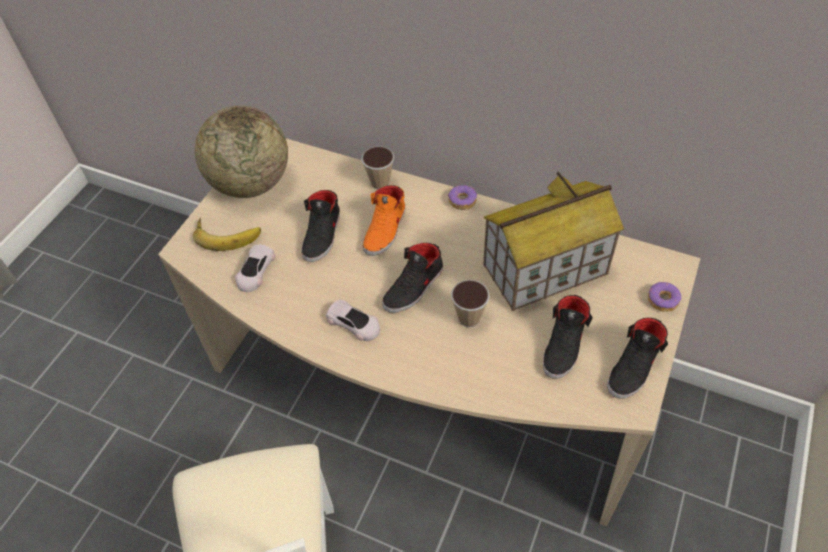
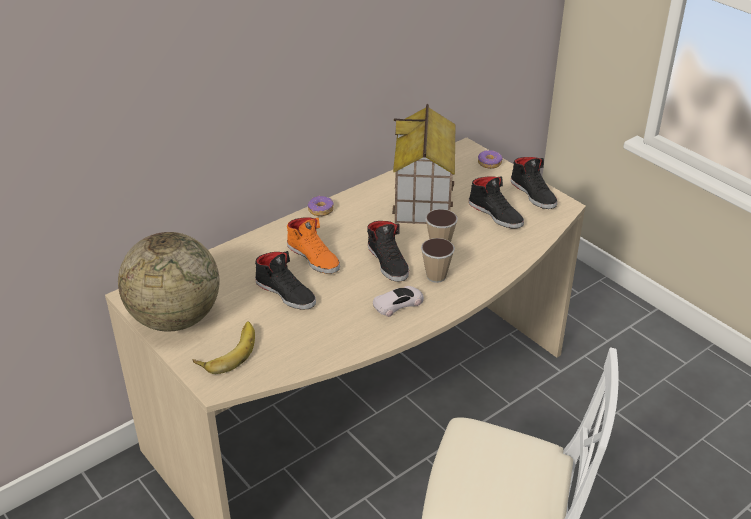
camera: 65 degrees left, 15 degrees down
(255, 271) = (291, 344): white toy car -> none
(380, 182) = (256, 243): cup -> cup (436, 276)

